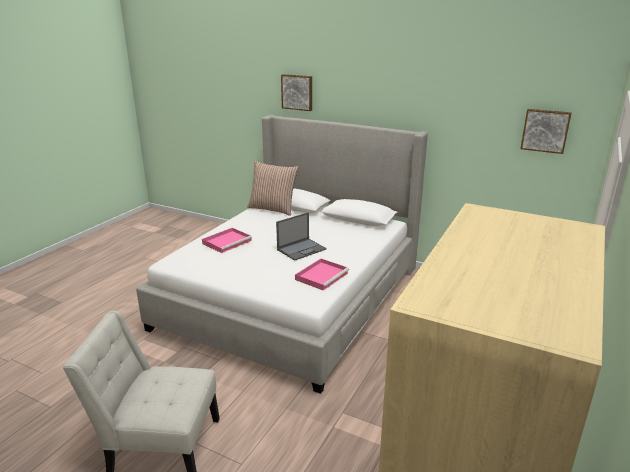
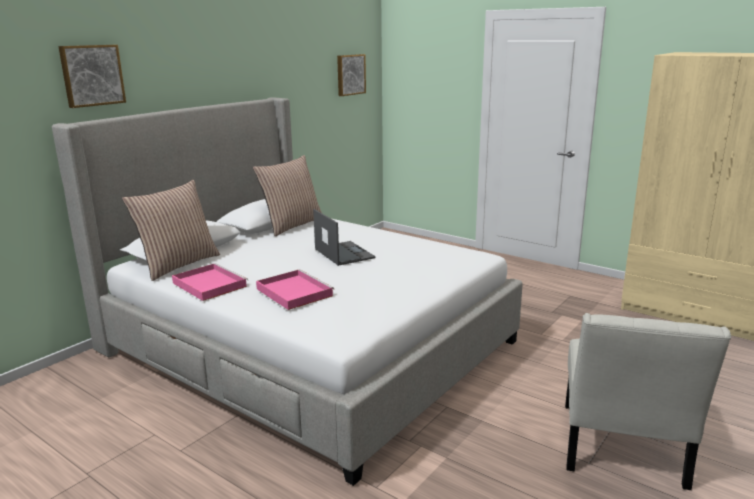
camera: 80 degrees left, 5 degrees down
(322, 275) = (419, 248): pink tray -> pink tray (208, 284)
(360, 226) = (292, 225): none -> pillow

